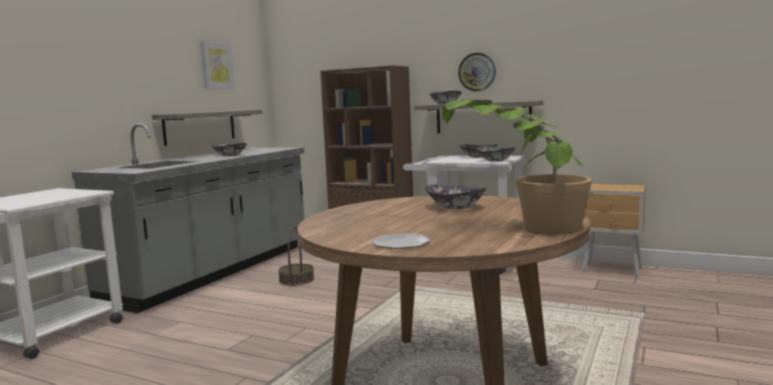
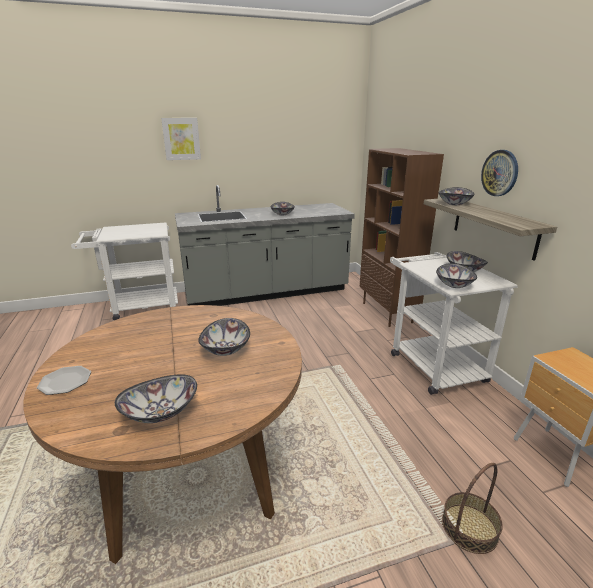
camera: 45 degrees right, 15 degrees up
(200, 127) = (284, 185): shelf -> none
(217, 65) = (306, 135): picture -> picture (181, 139)
(296, 280) = (290, 322): basket -> basket (469, 527)
(522, 226) = (160, 413): potted plant -> bowl

